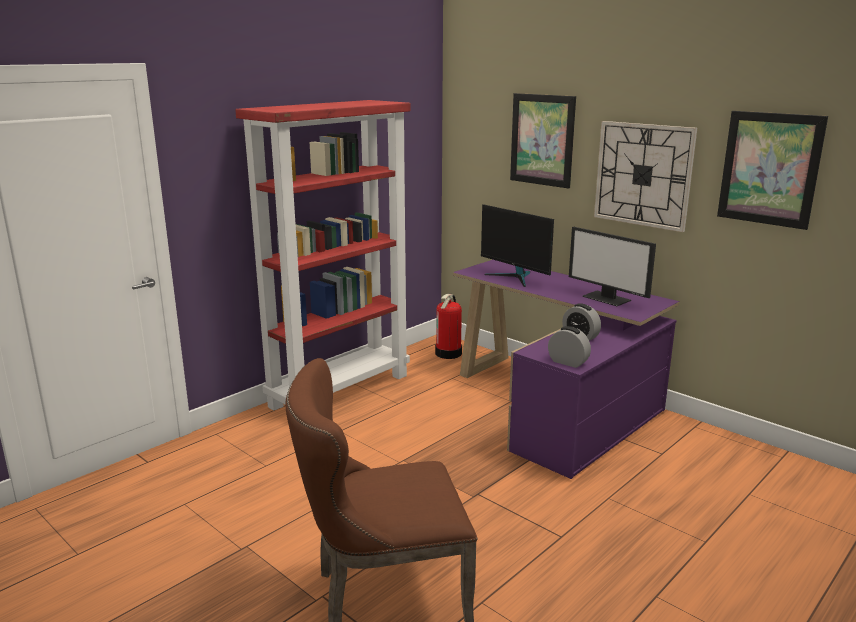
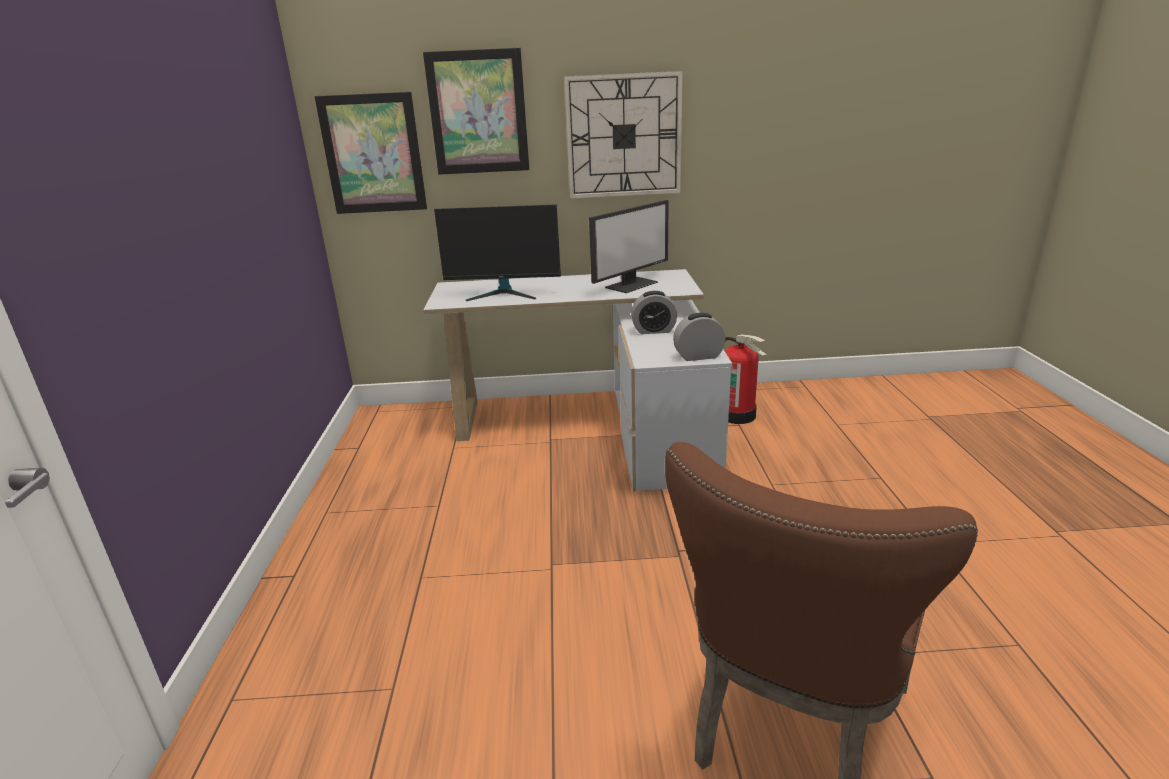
camera: 45 degrees left, 5 degrees up
(340, 390) = (337, 528): red bookcase -> none
(449, 353) = (406, 424): fire extinguisher -> fire extinguisher (738, 415)
(556, 405) = (596, 425): purple desk -> white desk
(607, 298) = (631, 284): monitor -> monitor turned 45 degrees counterclockwise
(769, 169) = (762, 106): picture -> picture (373, 154)

